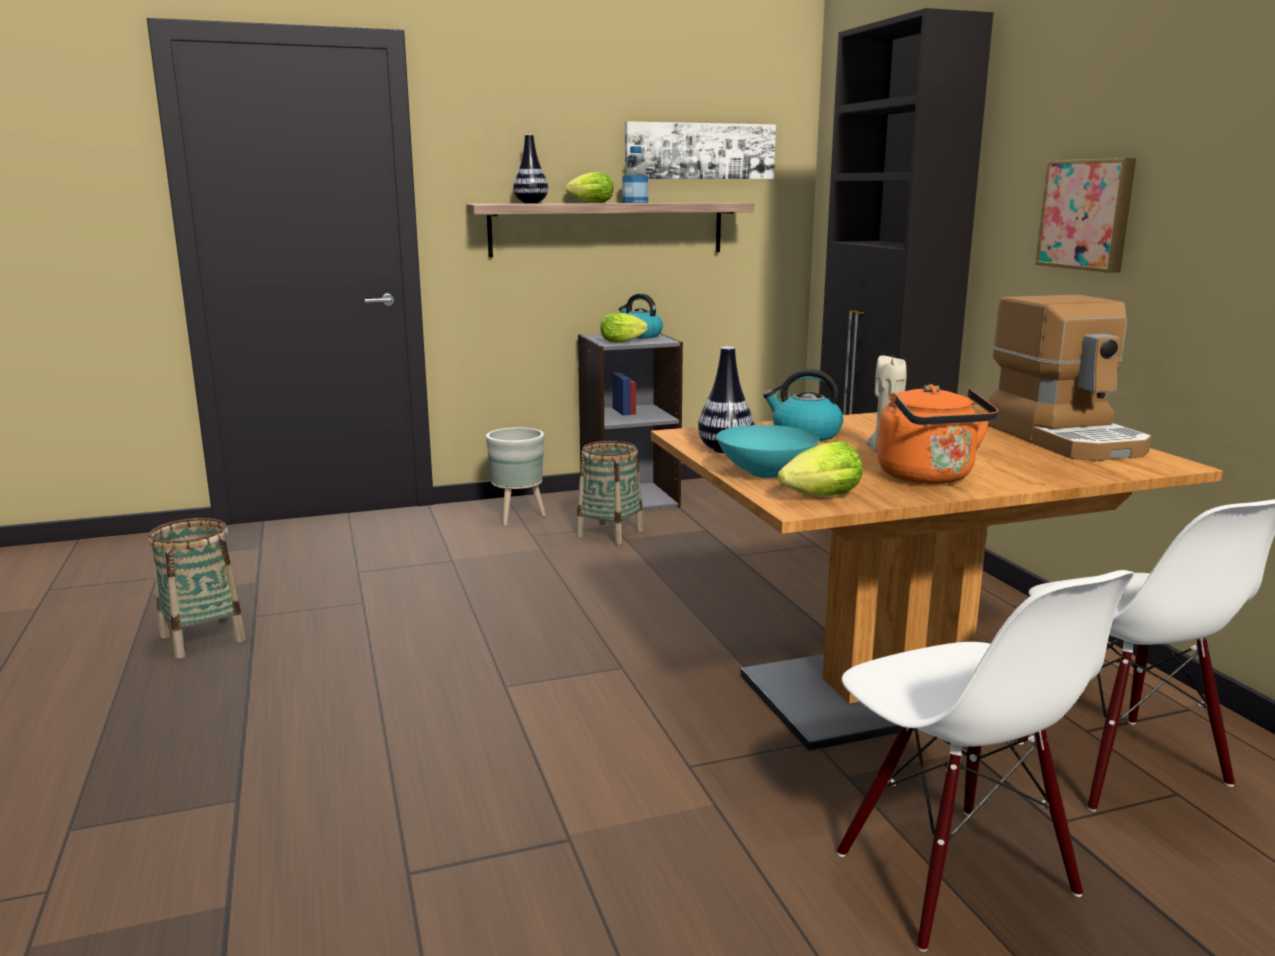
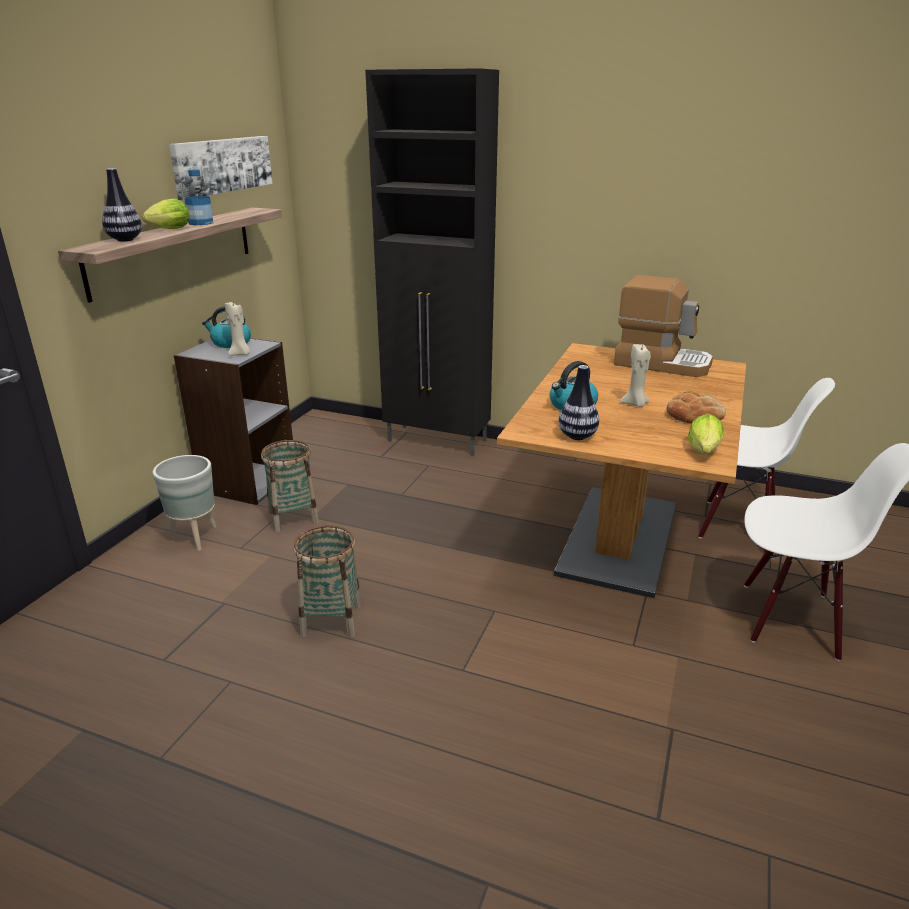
camera: 50 degrees left, 10 degrees up
(203, 638) = (158, 811): basket -> basket (331, 619)
(624, 342) = (240, 354): lettuce -> beige candle
(766, 474) = (642, 446): turquoise bowl -> none
(929, 477) = (695, 415): orange kettle -> bread
(1087, 214) = (599, 217): picture -> none

